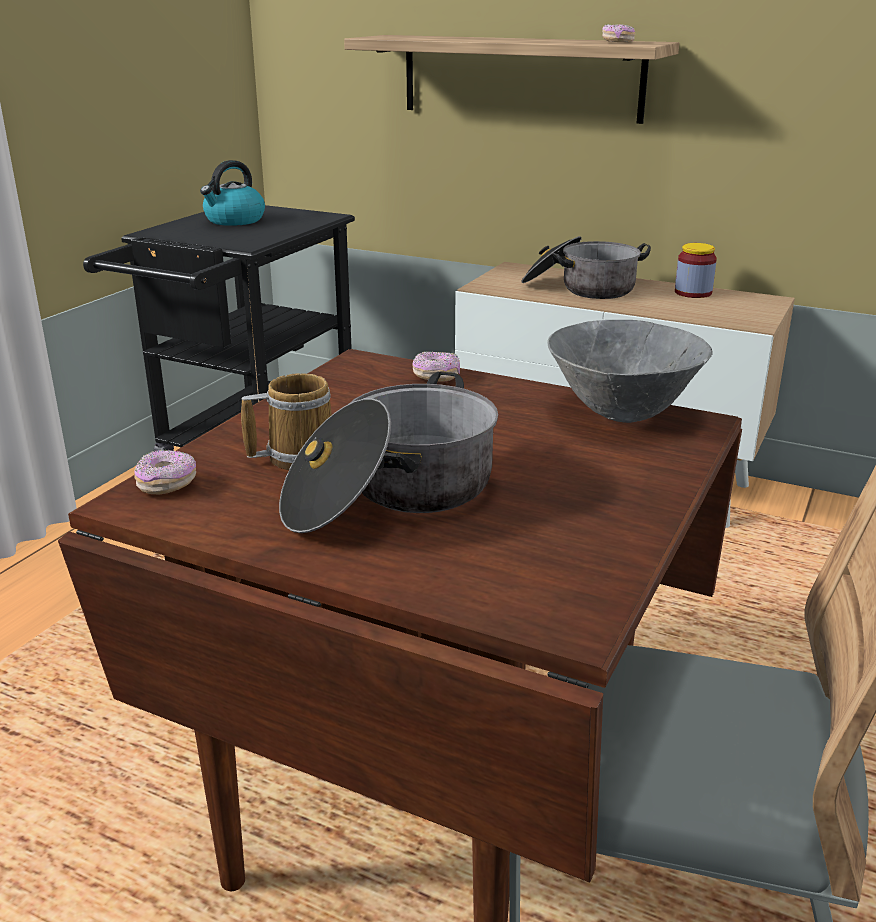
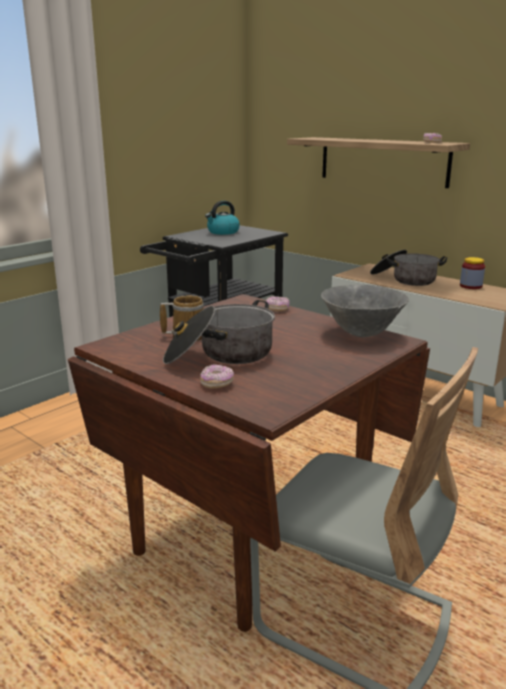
camera: 15 degrees right, 5 degrees down
(167, 485) = (121, 341): donut -> donut (217, 384)

